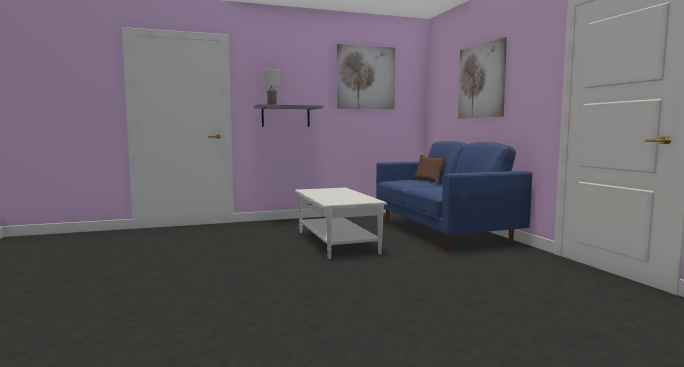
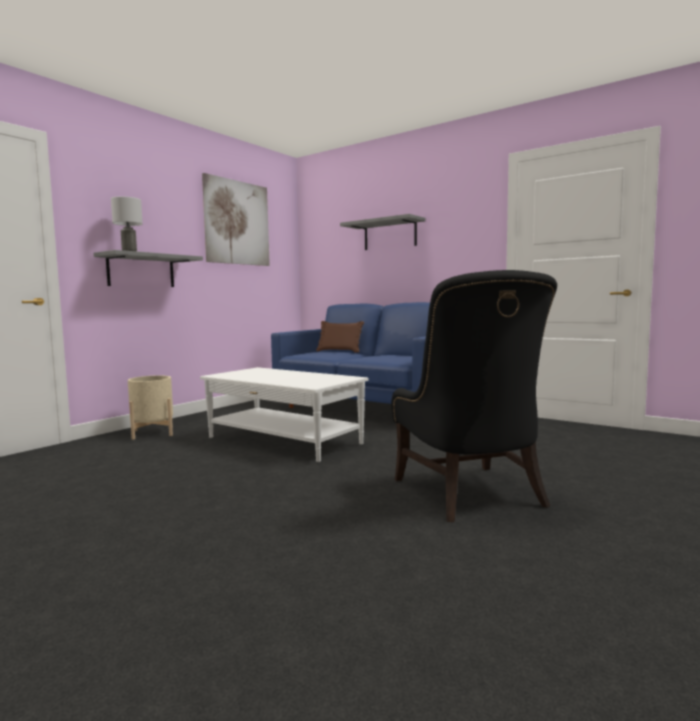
camera: 35 degrees left, 0 degrees up
(277, 224) = (153, 433): none -> beige planter
(380, 298) = (470, 493): none -> black armchair
(481, 81) = (390, 235): picture -> grey shelf

